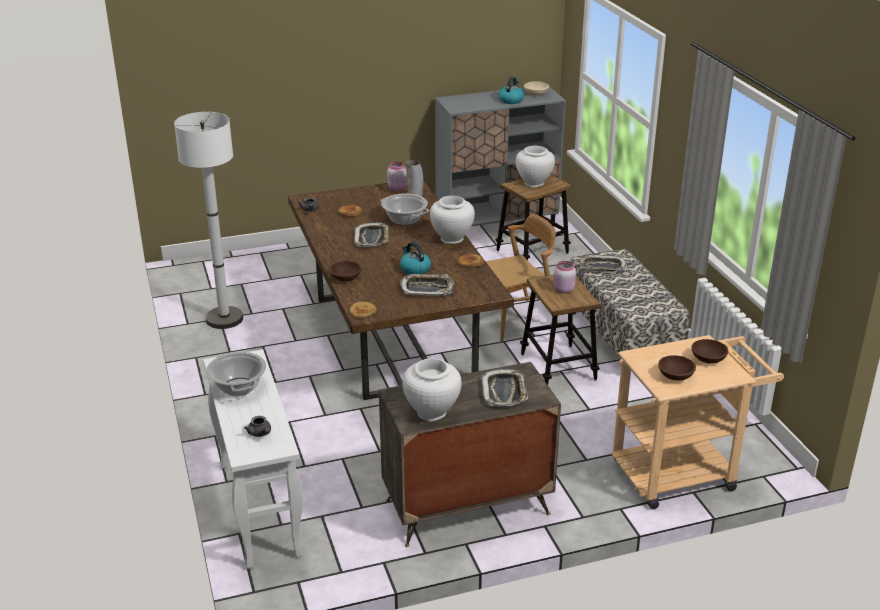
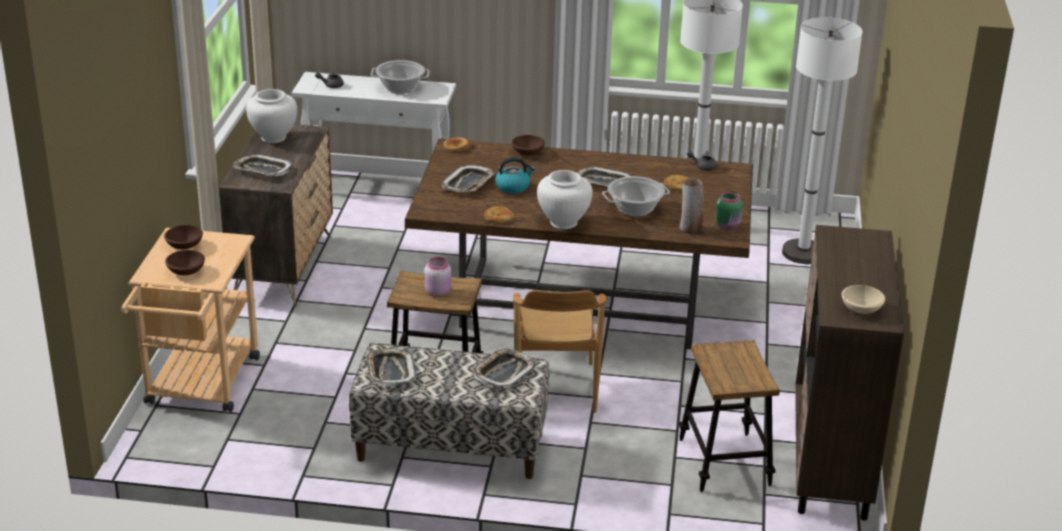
camera: 115 degrees right, 0 degrees up
(245, 269) = (803, 253): none -> white floor lamp
(397, 188) = (728, 225): pink jar -> green jar
(497, 225) = (830, 461): grey cabinet -> brown cabinet
(511, 100) = (844, 281): kettle -> none
(534, 183) = (741, 368): white vase -> none
(651, 304) = (390, 371): none -> tray

